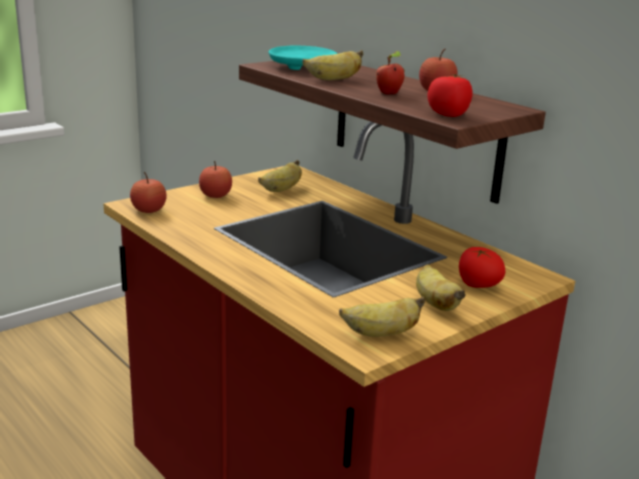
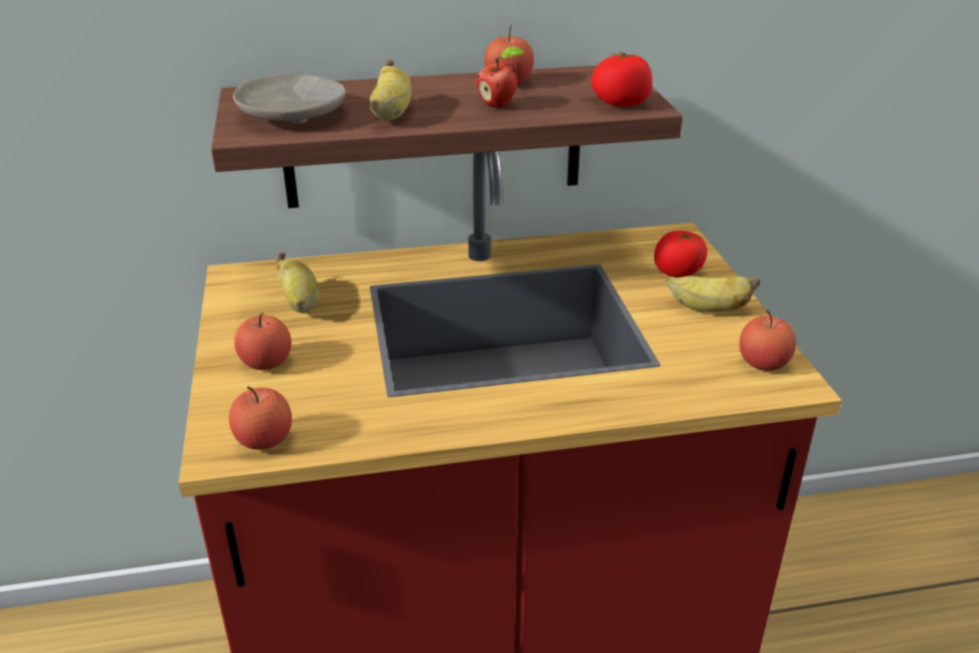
camera: 60 degrees left, 10 degrees up
(302, 67) = (294, 115): turquoise plate -> beige plate
(381, 334) = (763, 363): banana -> apple

